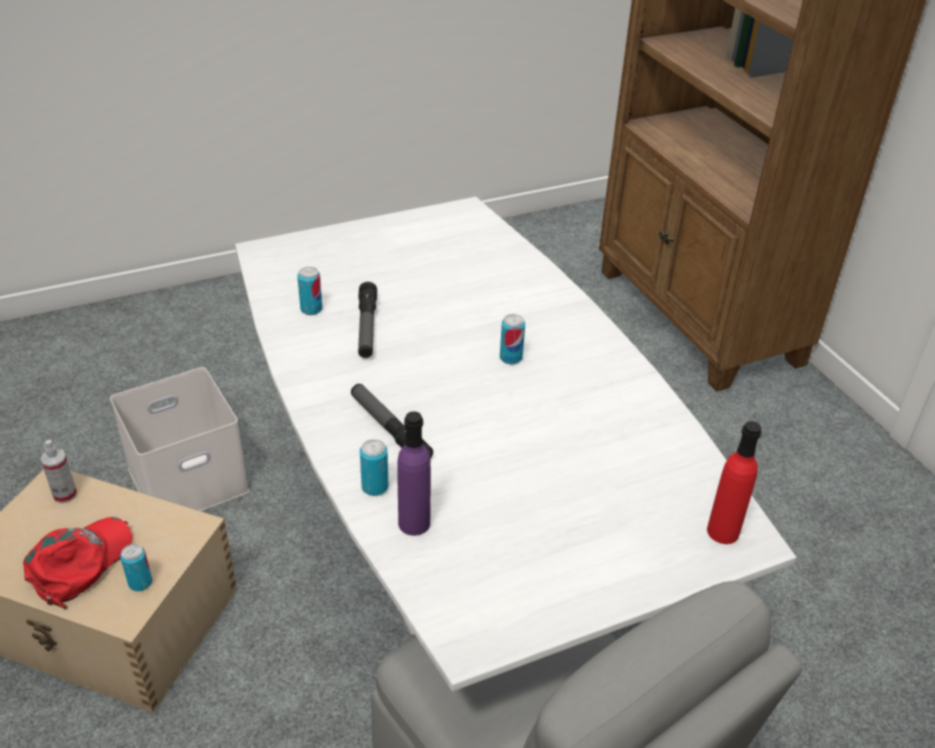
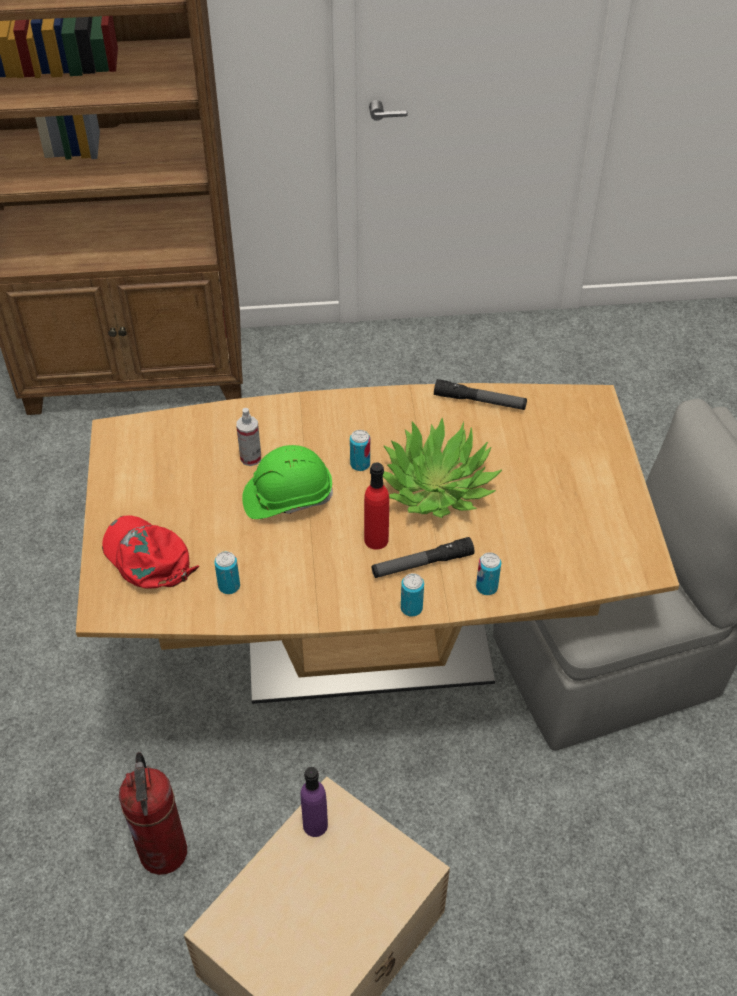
camera: 70 degrees left, 10 degrees up
(65, 495) = (240, 918): spray bottle -> spray bottle (250, 458)
(80, 563) = (341, 906): red cap -> red cap (147, 557)
(140, 583) = (384, 854): can -> can (411, 608)
(186, 481) = (164, 852): white storage box -> fire extinguisher
(367, 327) = (276, 550): flashlight -> flashlight (479, 401)
(414, 523) = (532, 571): purple bottle -> purple bottle (315, 825)
(439, 320) = (287, 497): none -> green hard hat
(460, 569) = (368, 644): white dining table -> brown dining table
(509, 420) = (436, 487): none -> potted plant
(723, 532) = (584, 410): red bottle -> red bottle (376, 540)

